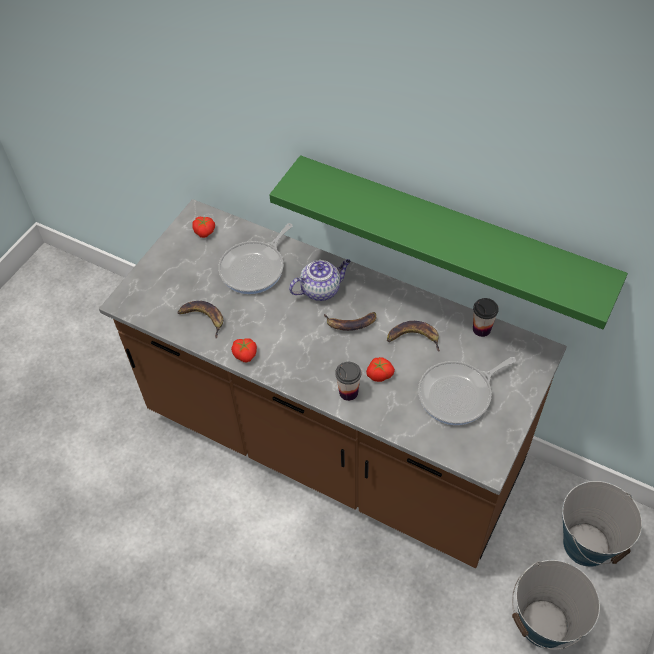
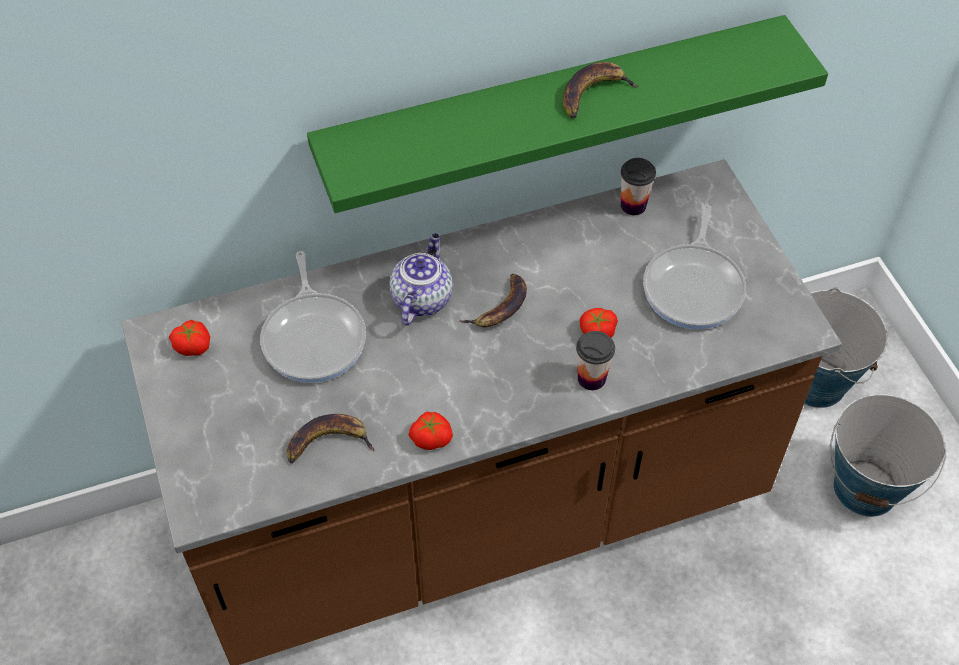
camera: 50 degrees left, 0 degrees up
(414, 337) = (582, 267): banana -> banana (593, 94)

